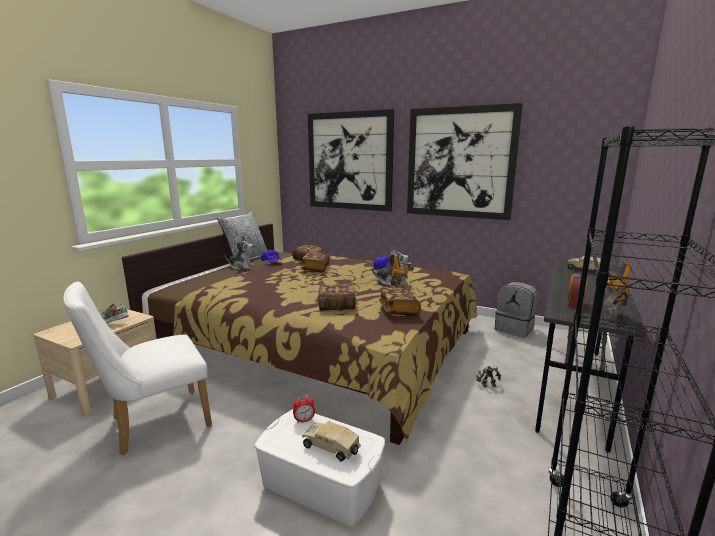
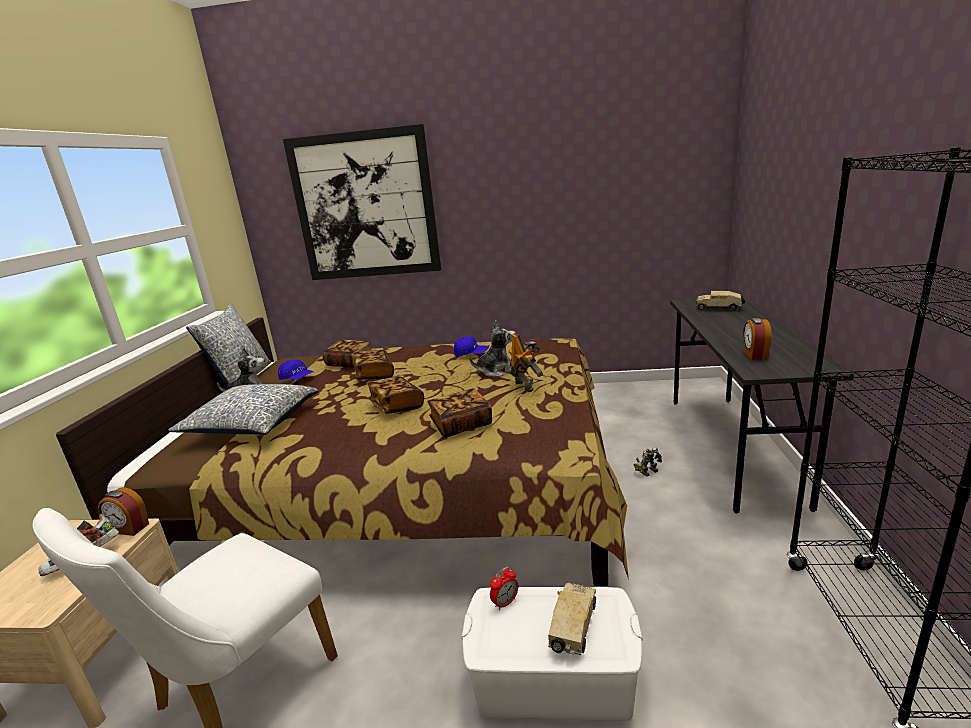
camera: 20 degrees left, 5 degrees up
(137, 317) = (129, 529): none -> alarm clock
(226, 280) = (251, 424): none -> pillow
(332, 448) = (573, 628): toy truck -> toy truck turned 105 degrees clockwise
(398, 310) = (546, 410): book -> book (396, 406)
(460, 163) = (528, 192): picture -> none
(514, 329) = (628, 392): grey backpack -> none
(608, 315) = (799, 361): toy robot -> none

